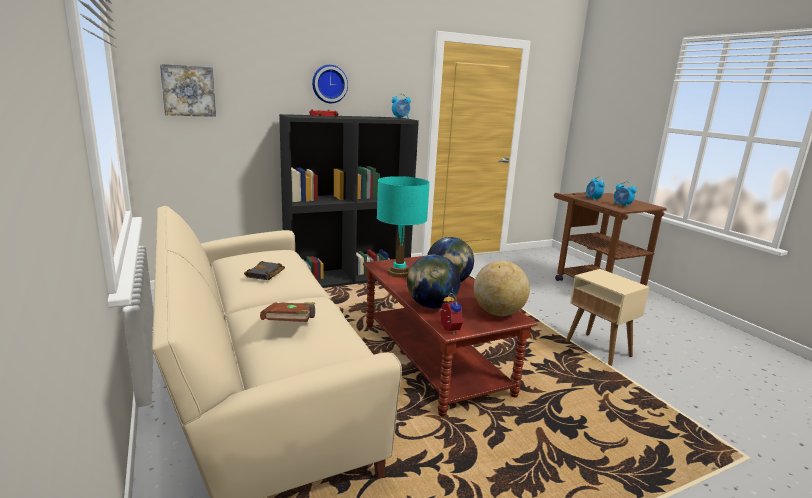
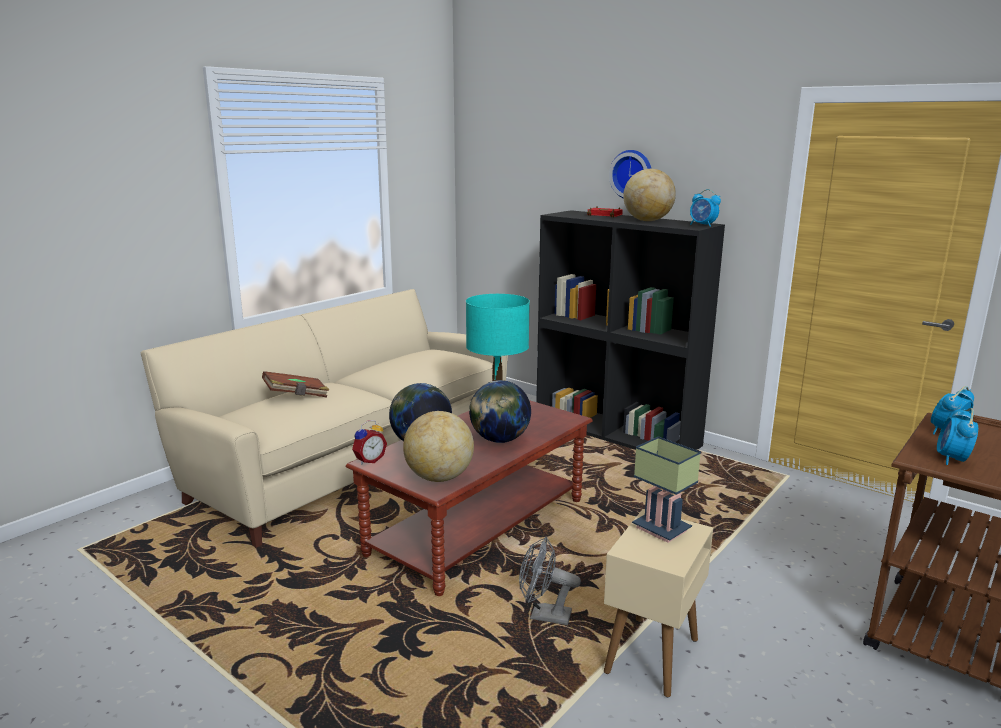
camera: 65 degrees right, 0 degrees up
(188, 91) = (499, 182): picture -> none
(265, 274) = (391, 365): black book -> none
(365, 117) = (647, 221): none -> globe
(552, 366) = (543, 615): none -> grey fan
(600, 278) = (658, 529): none -> table lamp

